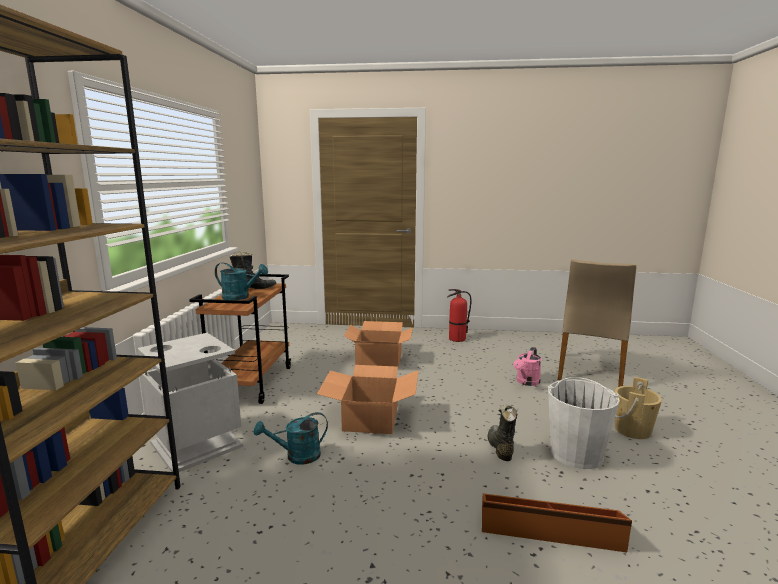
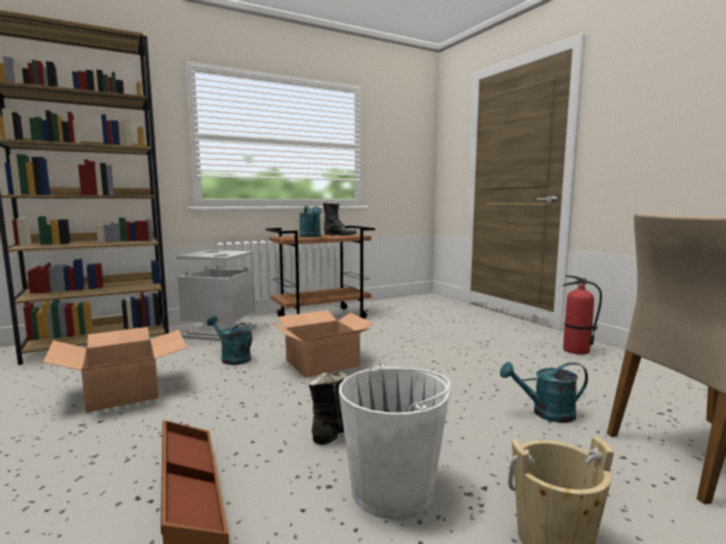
camera: 55 degrees right, 5 degrees down
(378, 359) = (441, 336): cardboard box -> cardboard box (124, 391)
(526, 382) = (546, 413): pink watering can -> turquoise watering can

